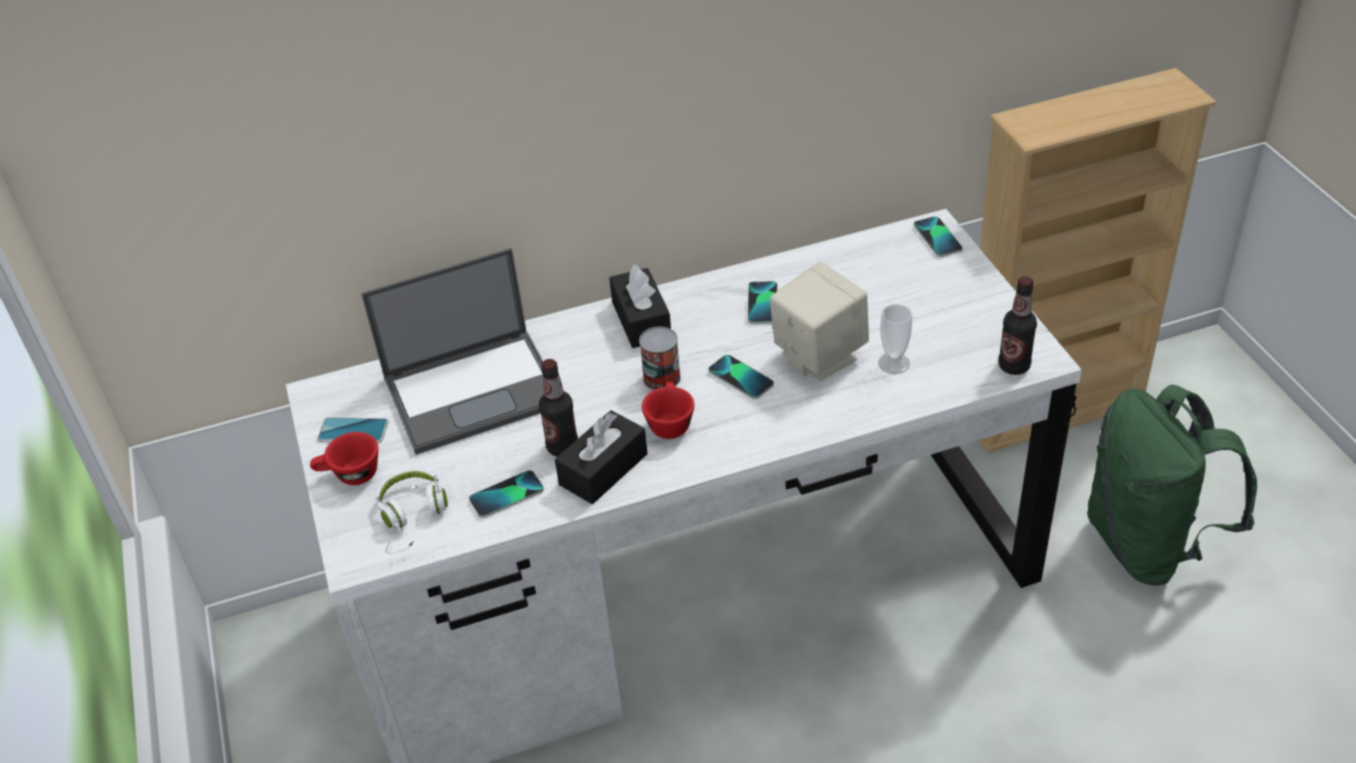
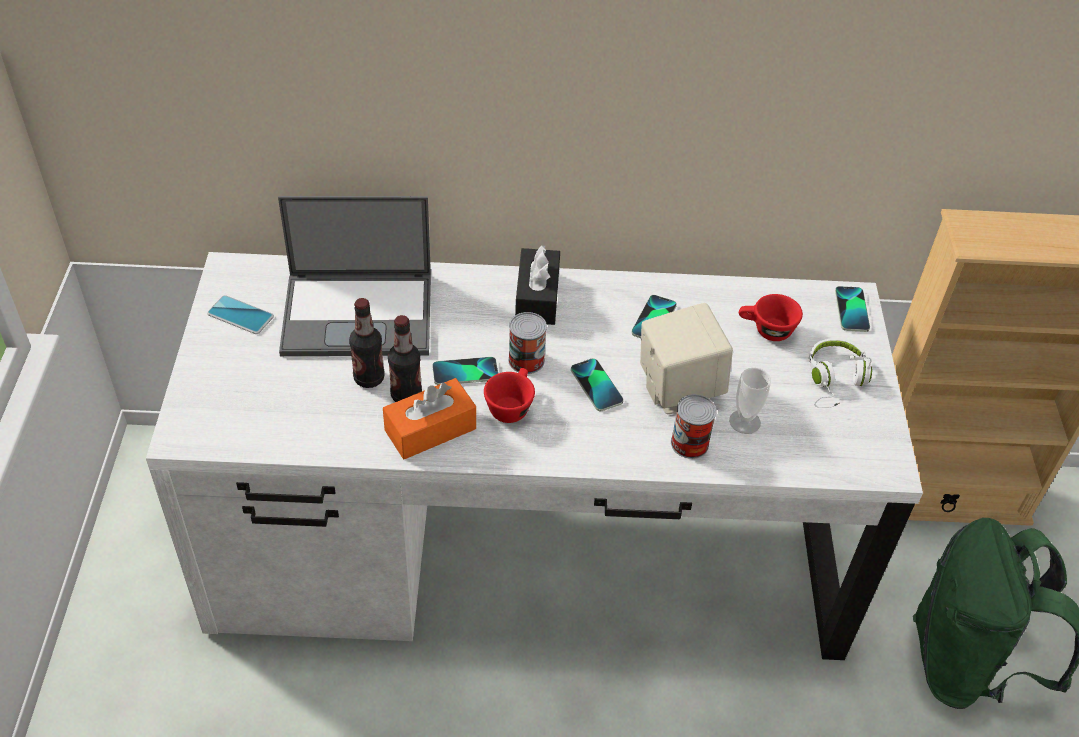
camera: 15 degrees right, 5 degrees up
(350, 475) = (217, 355): red cup -> red cup (766, 330)
(412, 517) = (247, 413): white headphones -> white headphones (835, 380)
(507, 495) = (335, 423): phone -> phone (465, 372)
(603, 469) = (430, 429): black tissue box -> orange tissue box
(854, 398) = (689, 443): none -> can
(1014, 366) = (858, 466): bottle -> bottle (369, 378)

